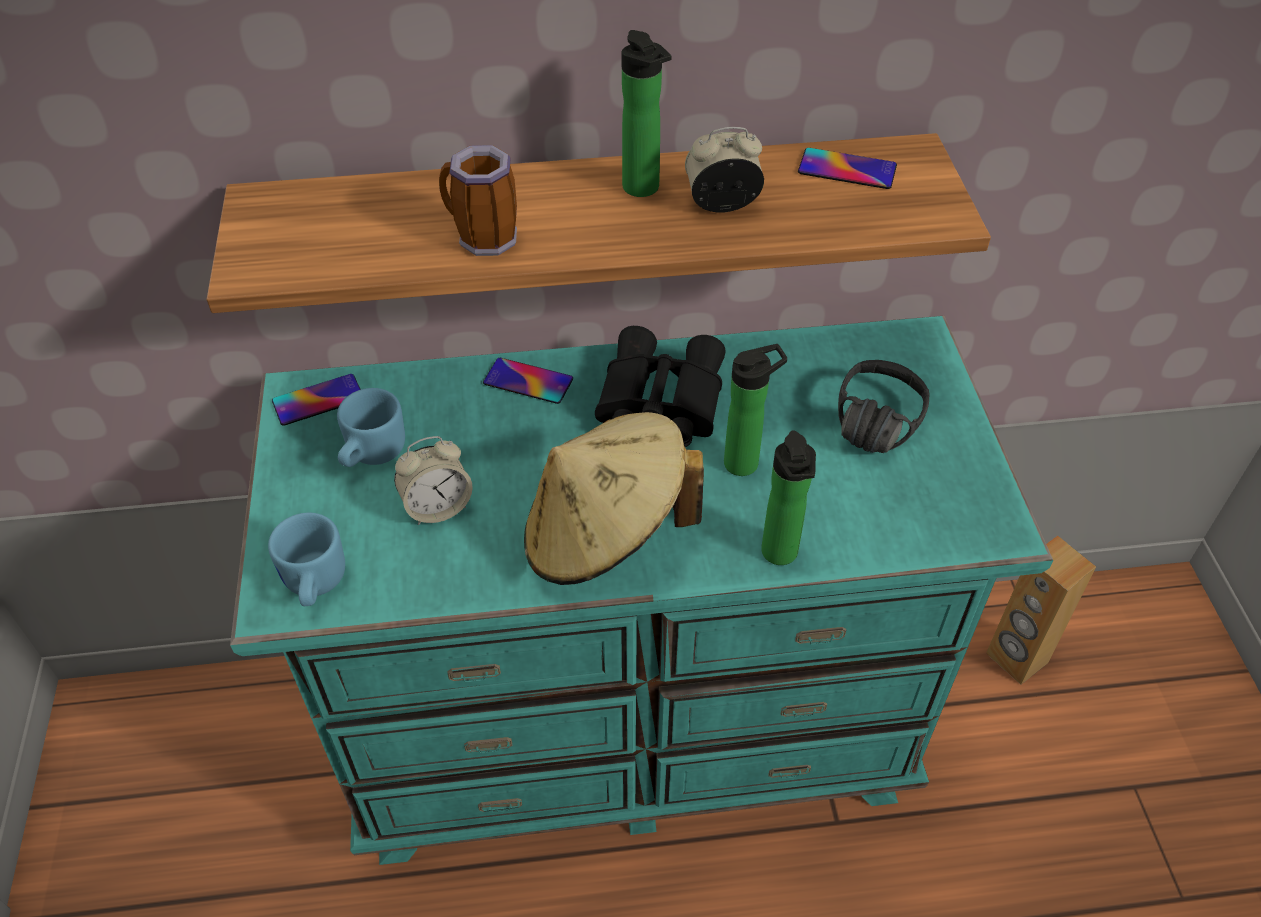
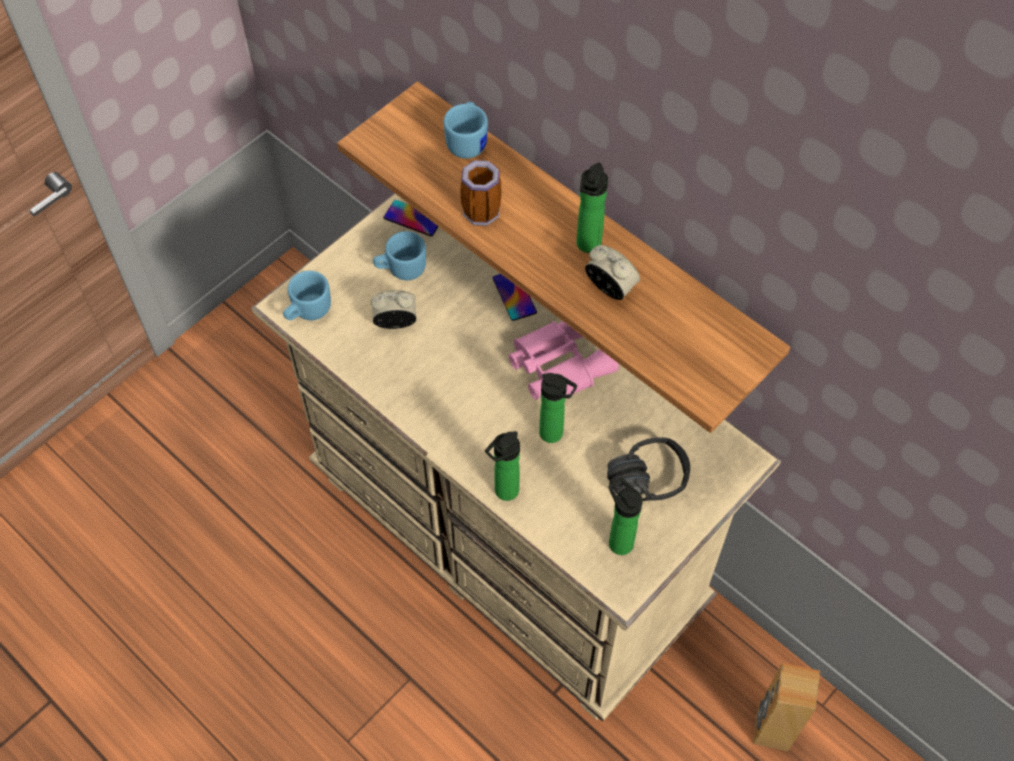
camera: 50 degrees right, 10 degrees up
(374, 193) = (468, 141): none -> blue mug
(437, 507) = (395, 322): alarm clock -> alarm clock turned 150 degrees clockwise
(605, 535) = (445, 406): beige hat -> none
(631, 737) = (507, 543): turquoise dresser -> beige dresser
(657, 402) = (558, 364): black binoculars -> pink binoculars
(847, 169) = (703, 324): phone -> none
(936, 495) = (618, 541): none -> bottle

